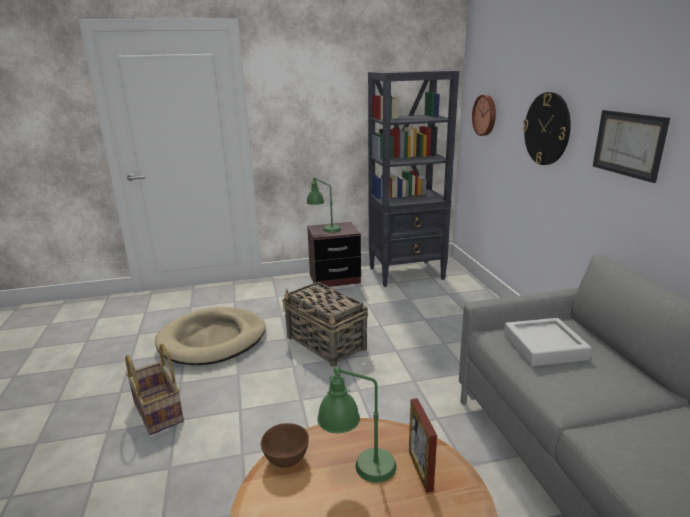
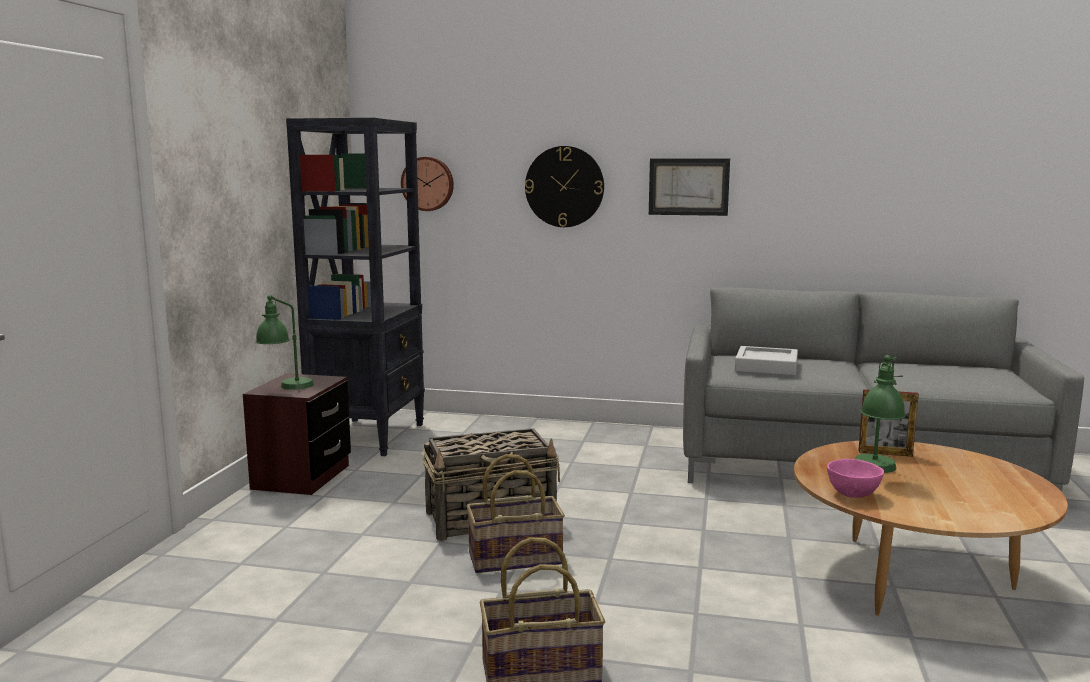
camera: 65 degrees left, 10 degrees down
(213, 340) = (362, 600): beige dog bed -> none
(281, 366) = (515, 557): none -> basket
(286, 460) = (854, 495): brown bowl -> pink bowl

